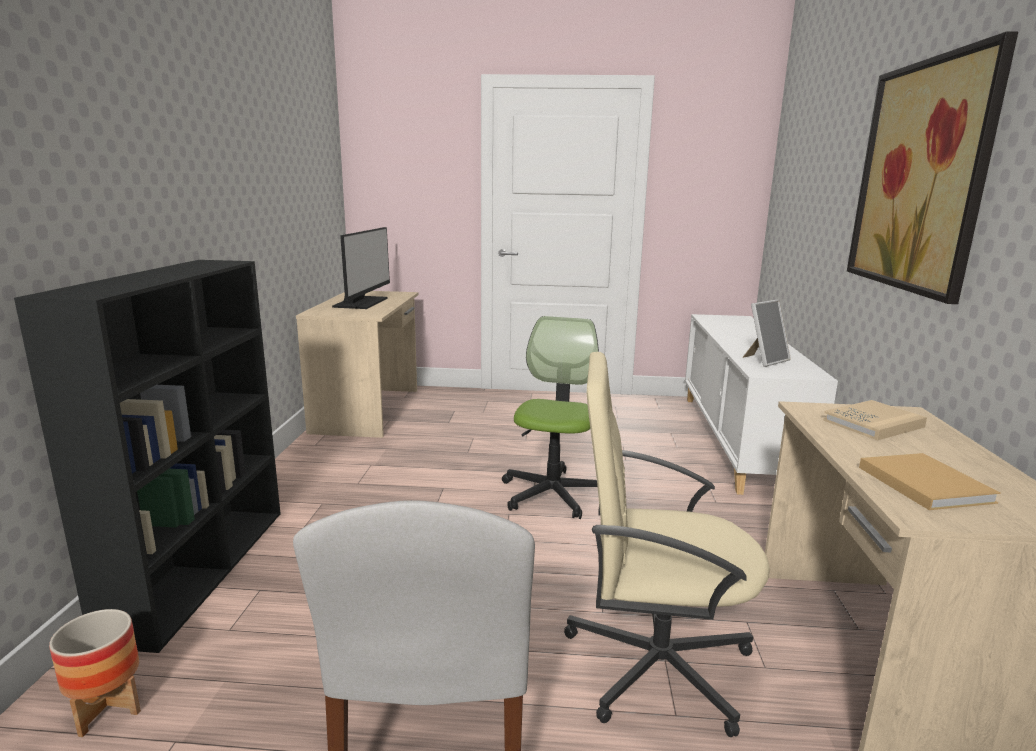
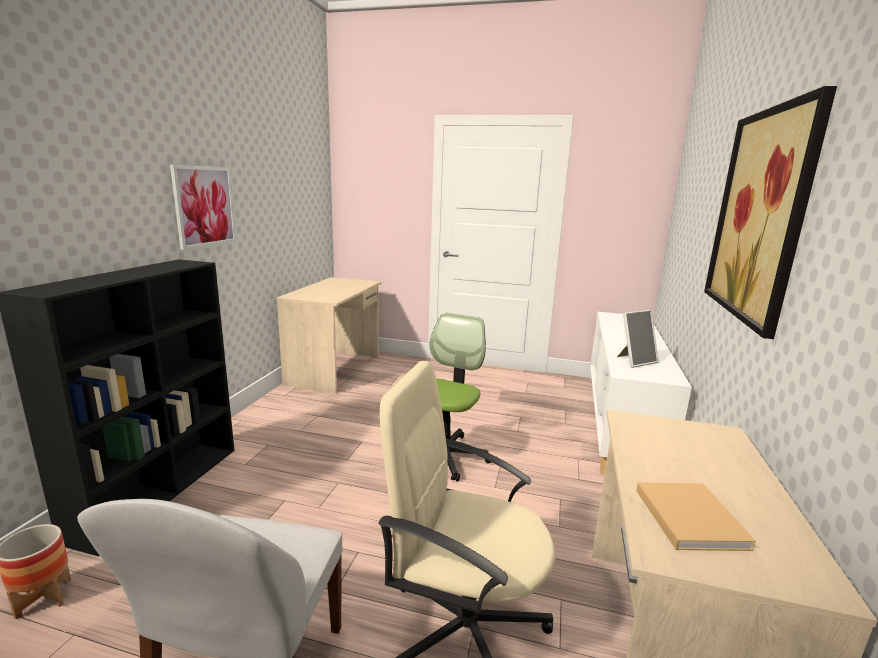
camera: 10 degrees right, 0 degrees up
(218, 190) = (204, 206): none -> picture
(362, 302) = (332, 289): monitor -> none
(873, 423) = (681, 442): beige book -> none

